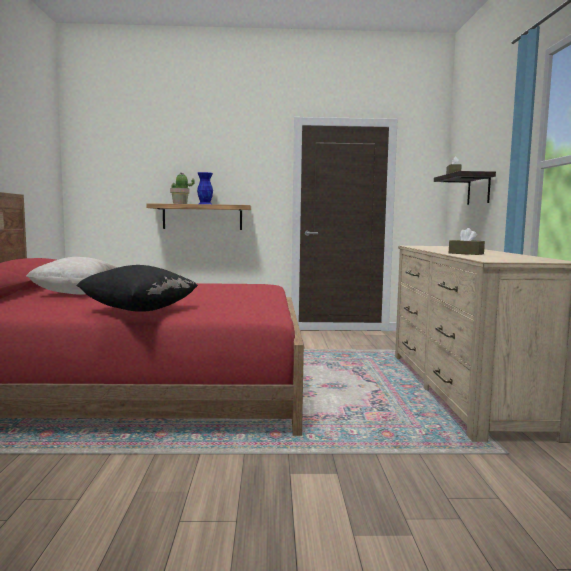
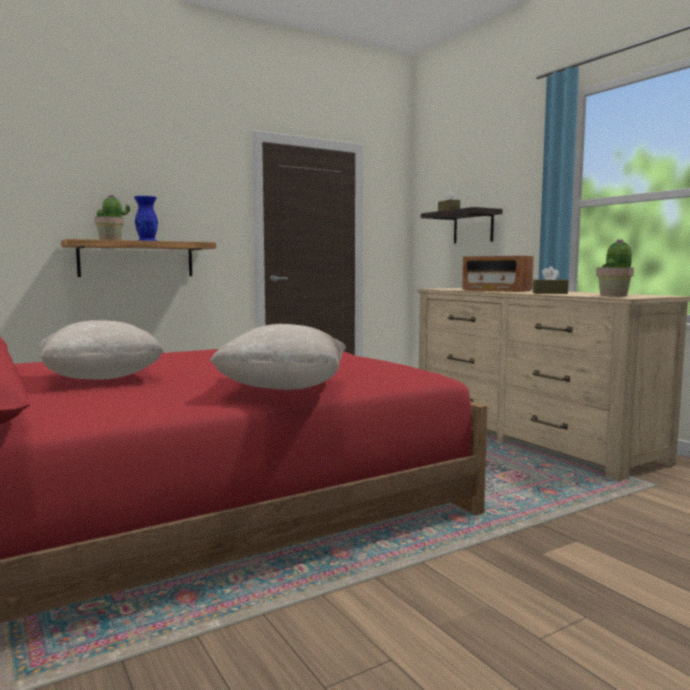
camera: 30 degrees left, 0 degrees up
(138, 310) = (284, 389): black pillow -> beige pillow
(445, 249) = (496, 290): none -> radio
(500, 258) = (614, 295): none -> potted plant

